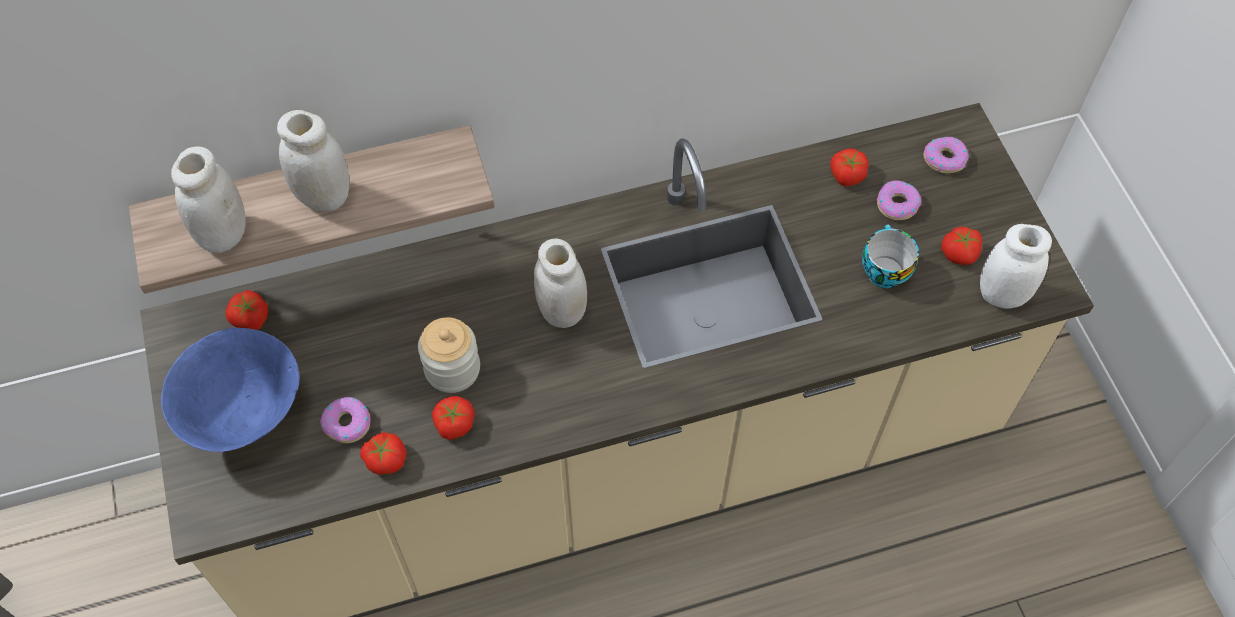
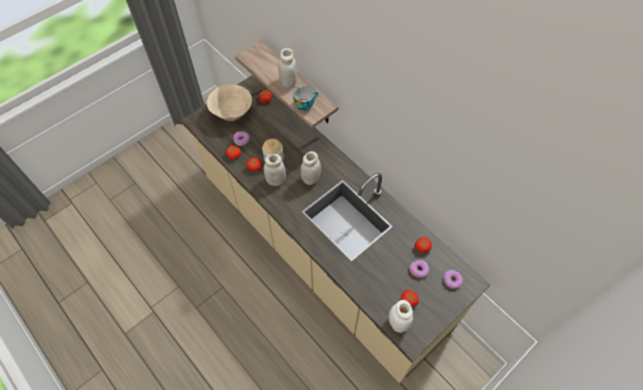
camera: 65 degrees right, 0 degrees up
(223, 234) = (262, 65): white jar -> white jar (276, 180)
(246, 414) = (232, 114): blue bowl -> beige bowl
(883, 270) = (385, 275): cup -> cup (305, 104)

